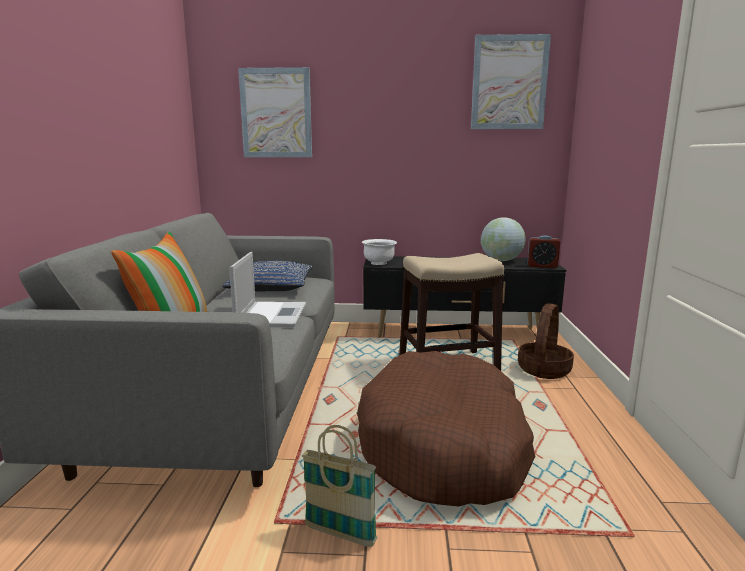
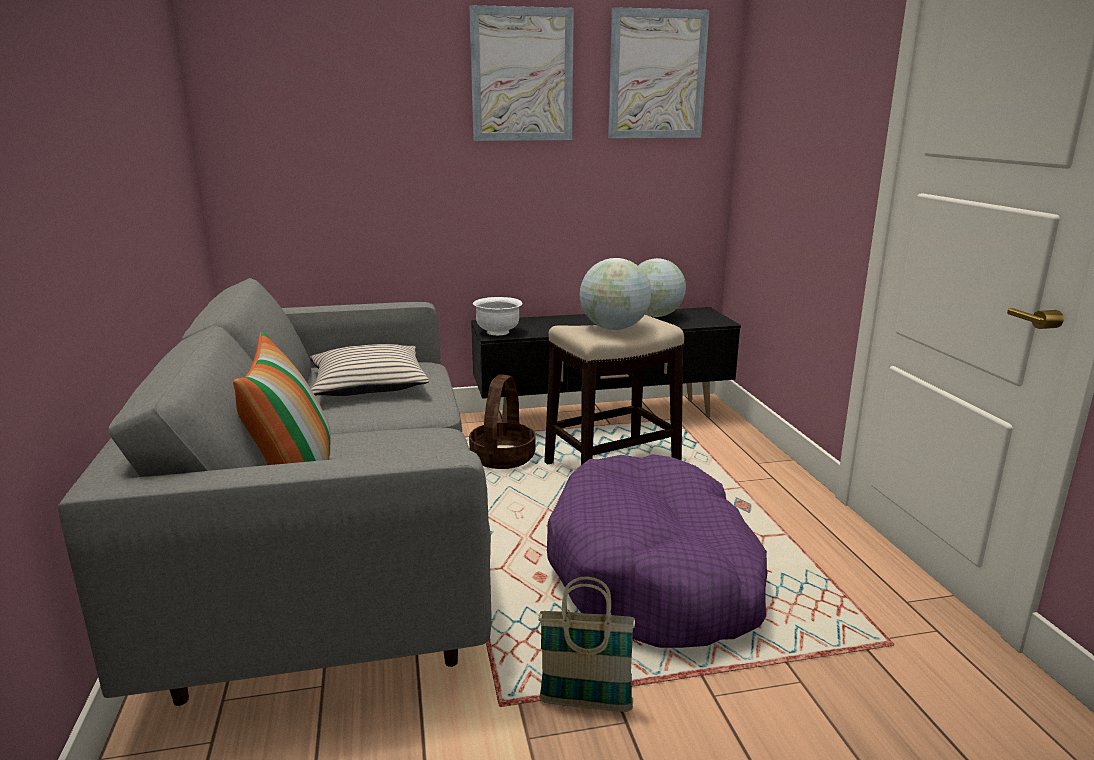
camera: 15 degrees left, 5 degrees up
(271, 287) = (368, 384): blue pillow -> beige pillow
(272, 314) = (406, 431): laptop -> none
(276, 113) = (327, 116): picture -> picture (522, 75)
(444, 446) = (655, 575): brown dog bed -> purple dog bed
(450, 259) = (614, 328): none -> globe
(542, 266) = (710, 321): alarm clock -> none
(543, 369) = (728, 457): basket -> basket (502, 457)

